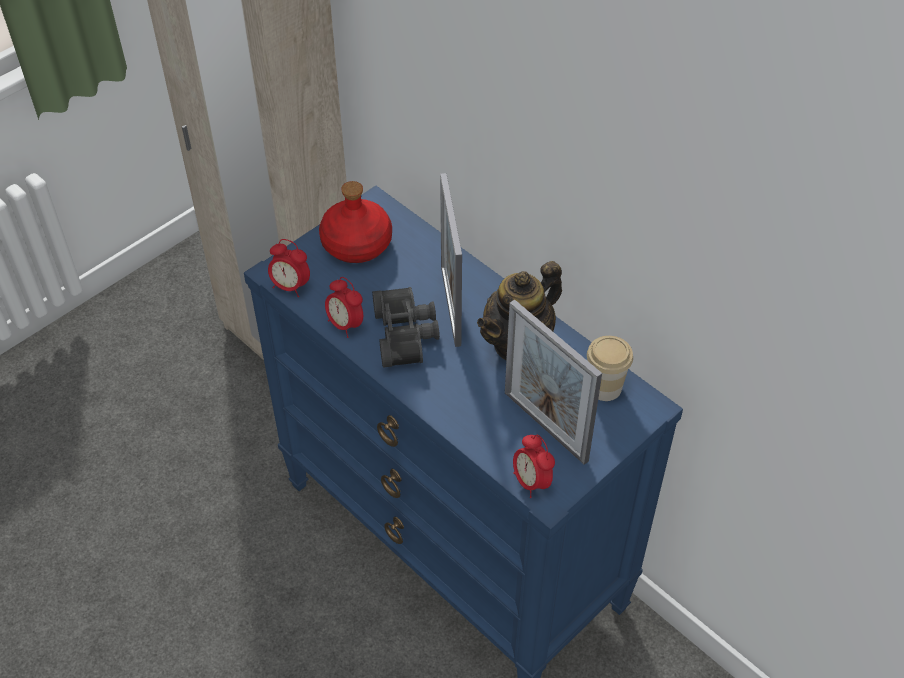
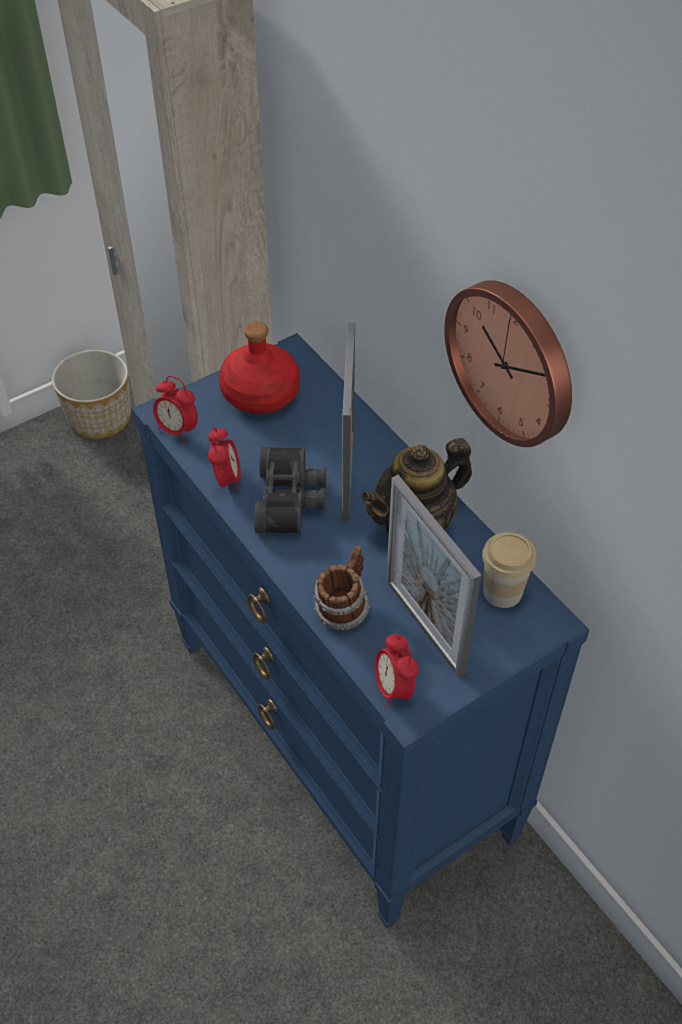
camera: 10 degrees right, 0 degrees up
(164, 284) = (100, 417): none -> planter
(345, 324) = (226, 480): alarm clock -> alarm clock turned 150 degrees counterclockwise
(473, 421) = (342, 609): none -> mug
(595, 191) = (513, 361): none -> wall clock

